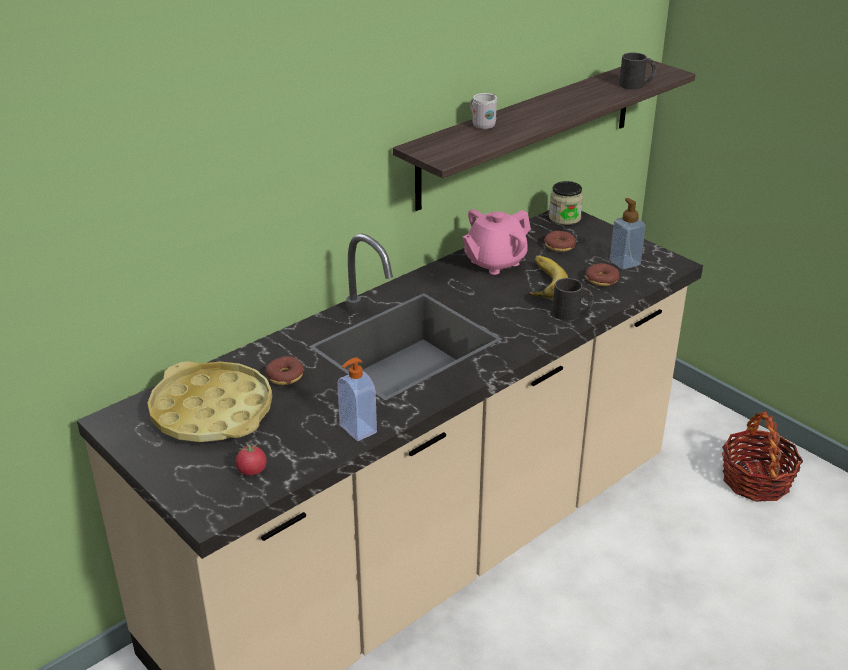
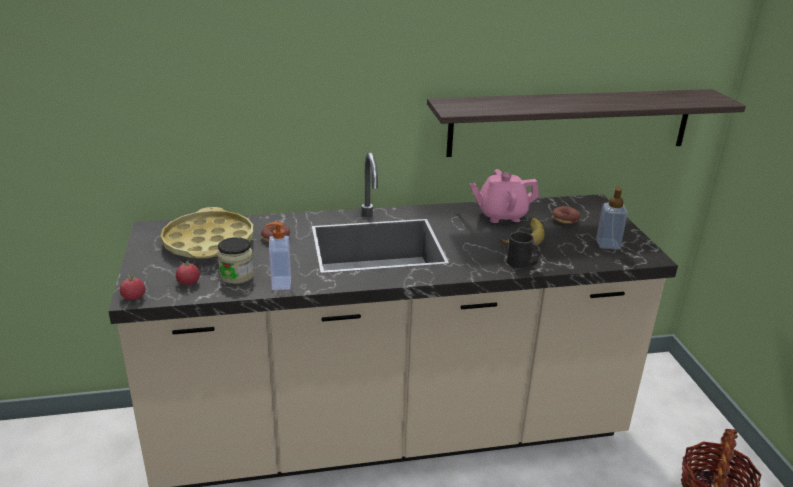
camera: 30 degrees right, 5 degrees down
(209, 514) = (134, 297): none -> tomato
(481, 125) = (511, 99): white mug -> none
(564, 218) = (591, 203): jar -> jar (237, 275)
(601, 280) = (574, 249): donut -> none
(636, 85) = (678, 102): black mug -> none

